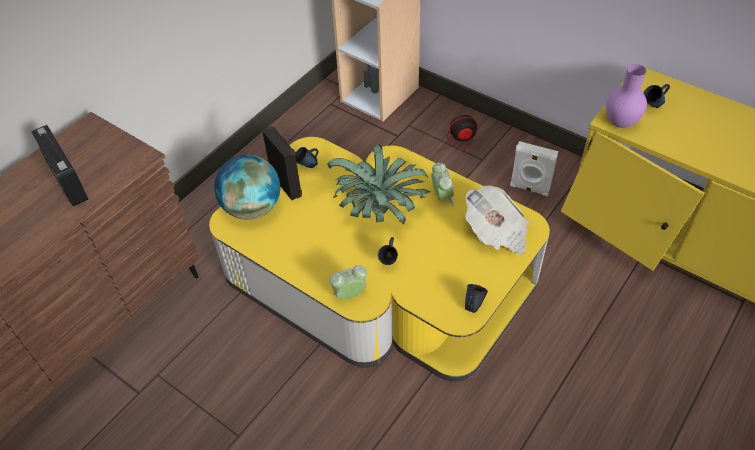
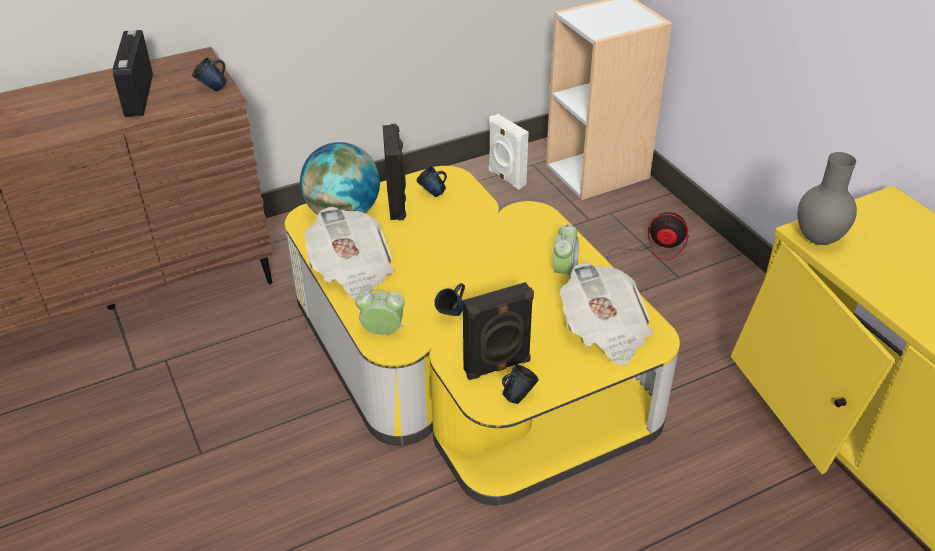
camera: 25 degrees right, 10 degrees down
(292, 254) = (351, 271): none -> newspaper
(381, 209) = (482, 261): potted plant -> none
(445, 288) = (497, 367): none -> black speaker
(529, 189) = (719, 328): white speaker -> white speaker (506, 178)
(620, 124) = (818, 240): purple vase -> grey vase
(652, 107) = (878, 236): blue mug -> blue mug (212, 89)

